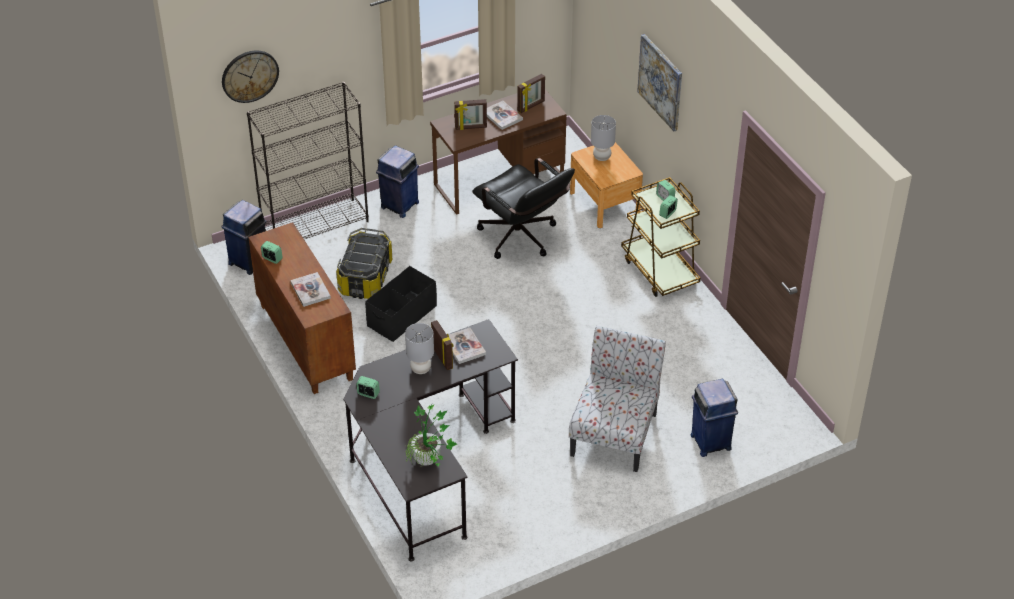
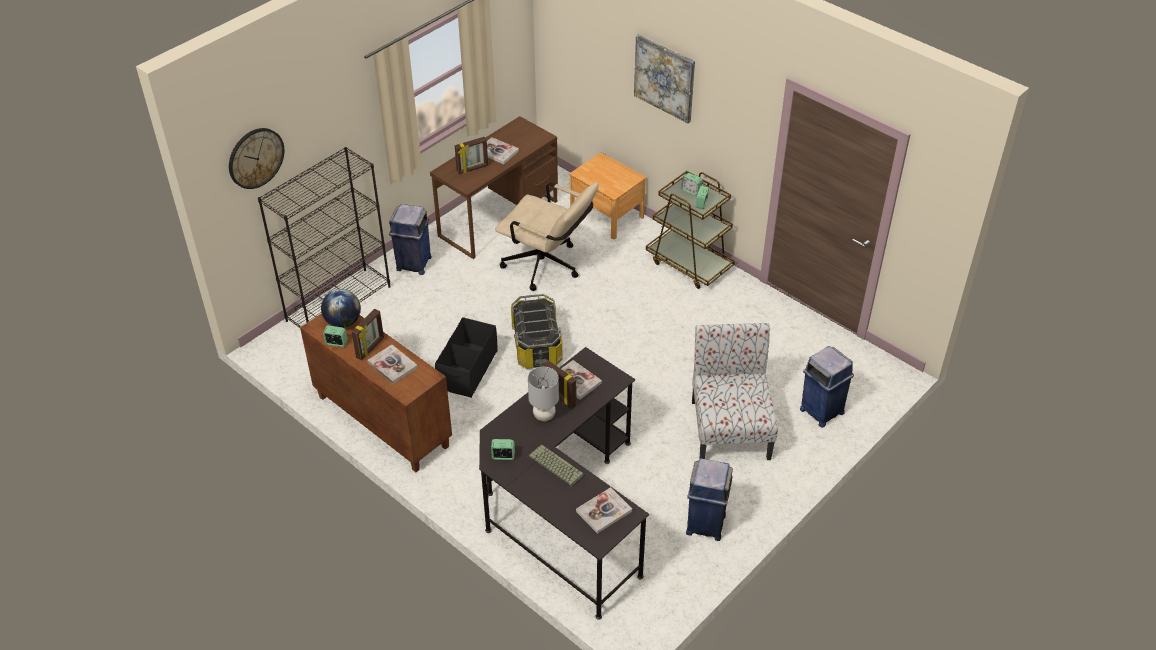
camera: 20 degrees left, 0 degrees up
(249, 261) = (286, 355): blue trash can -> blue trash can (706, 523)
(286, 242) = (343, 322): none -> globe
(365, 277) = (412, 341): storage box -> storage box (536, 345)
(407, 414) = (554, 466): none -> keyboard
(429, 463) = (604, 511): potted plant -> book
(522, 240) = (548, 267): black office chair -> beige office chair
(531, 106) = (520, 137): picture frame -> picture frame (370, 348)
(602, 157) = (600, 170): grey table lamp -> none

